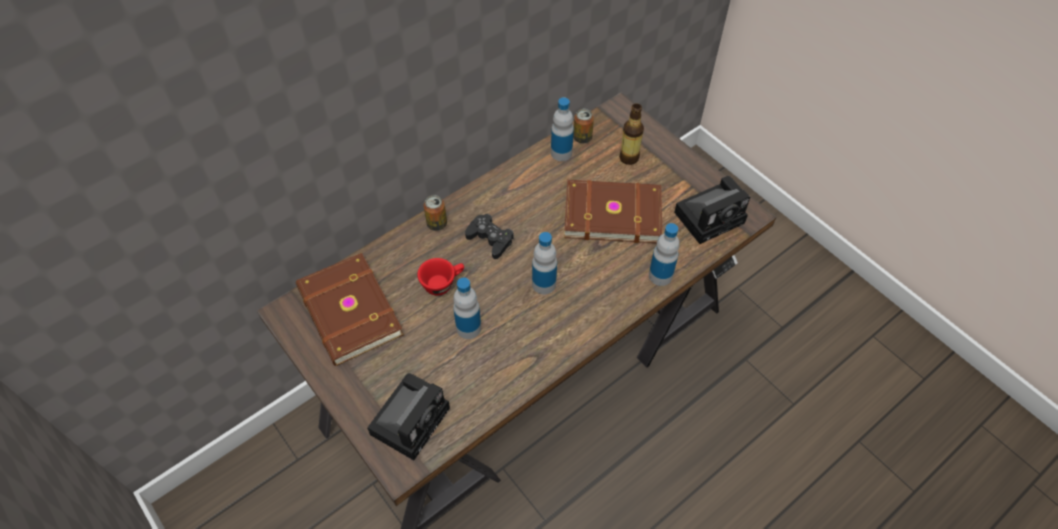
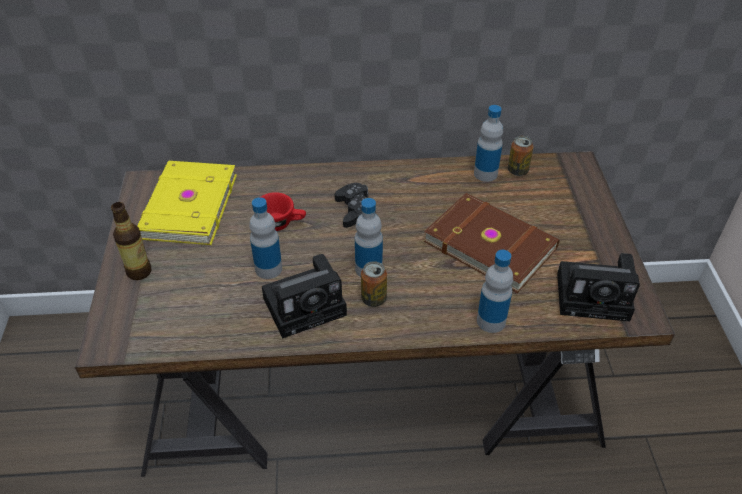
camera: 35 degrees right, 10 degrees down
(348, 313) = (186, 206): brown book -> yellow book
(411, 418) = (153, 311): camera -> camera (307, 305)
(437, 224) = (321, 177): can -> can (373, 299)
(629, 157) = (550, 206): bottle -> bottle (139, 271)

